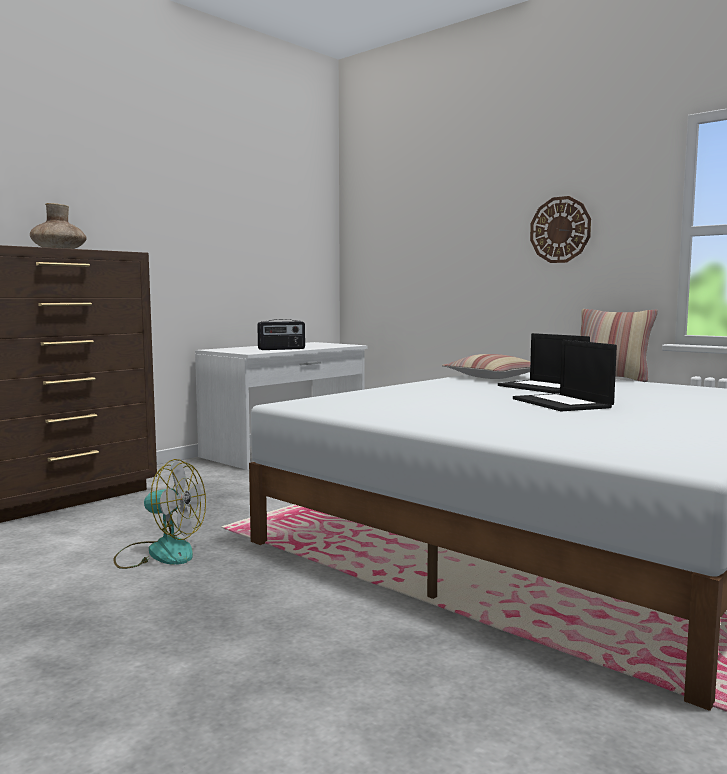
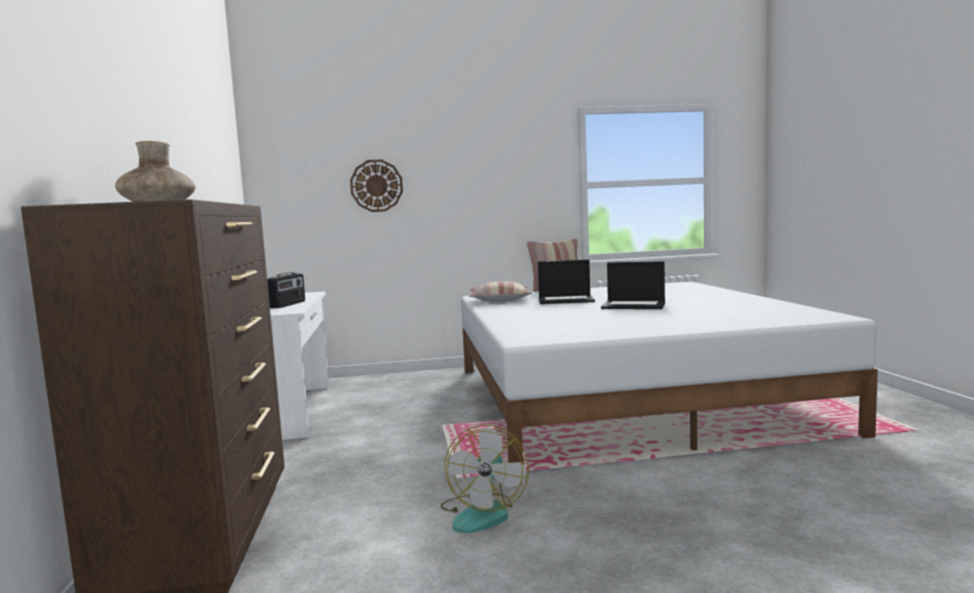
camera: 50 degrees left, 0 degrees up
(159, 553) = (483, 513): fan -> fan turned 135 degrees clockwise
(560, 230) = (492, 182): wall clock -> wall clock (376, 185)

